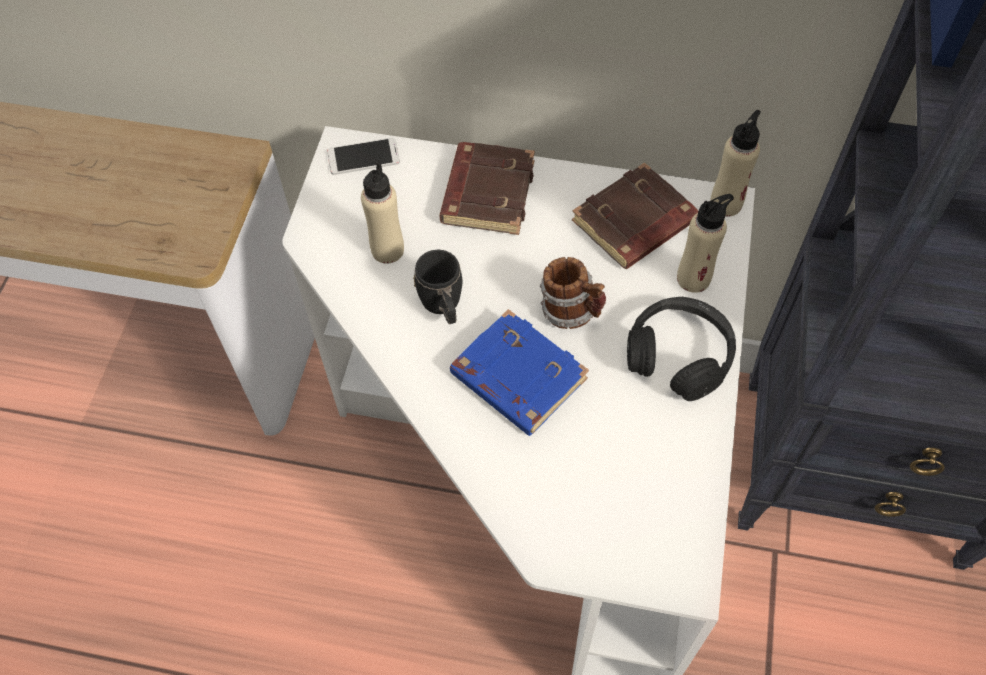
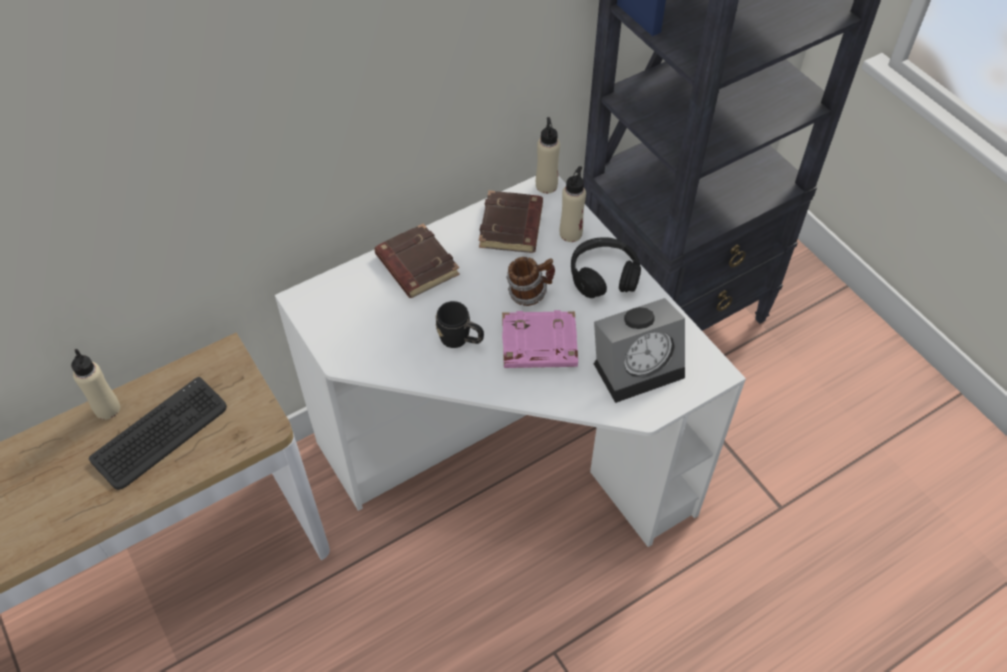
camera: 45 degrees left, 5 degrees down
(109, 190) = (161, 434): none -> keyboard
(363, 157) = (320, 295): phone -> none
(387, 250) = (395, 334): beige bottle -> beige bottle (107, 409)
(516, 378) = (538, 345): blue book -> pink book
(602, 494) = (639, 366): none -> alarm clock

